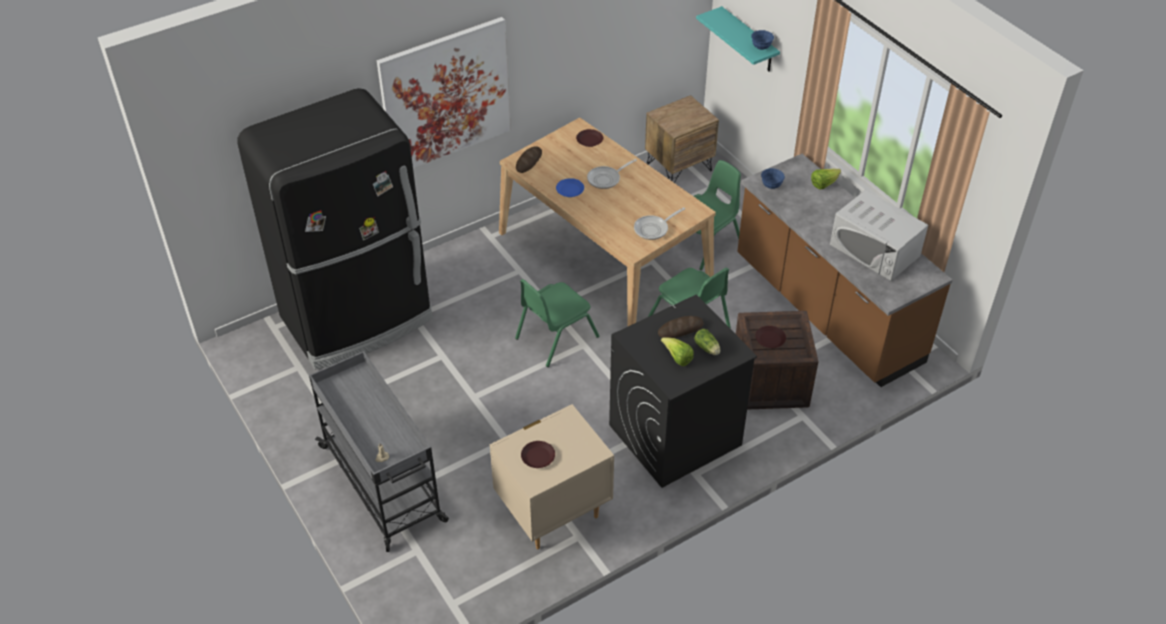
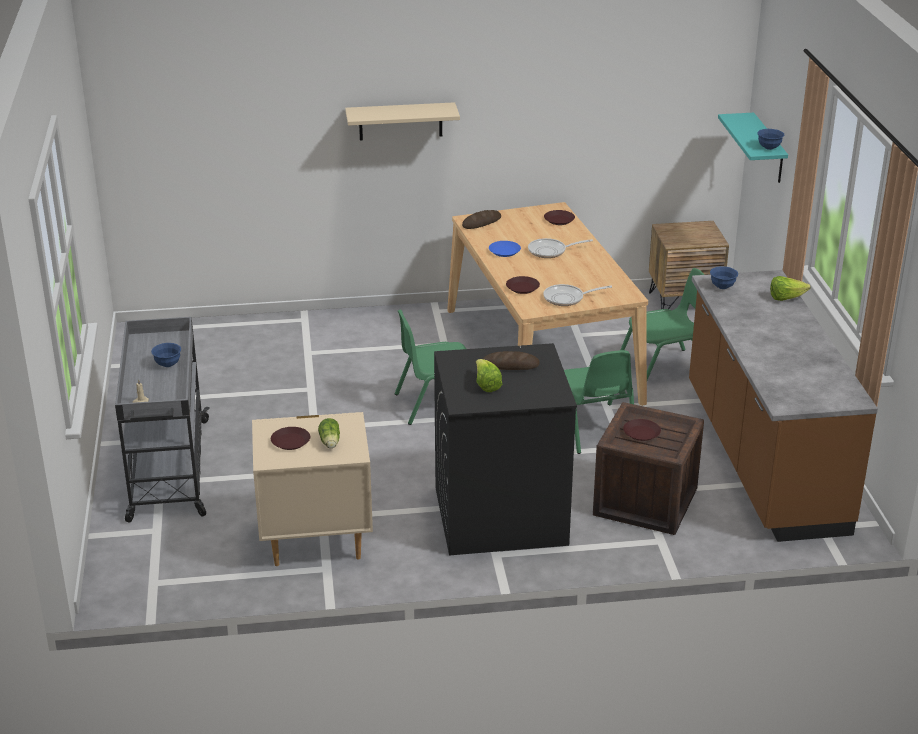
camera: 25 degrees right, 15 degrees down
(358, 319) = (254, 341): black fridge -> none
(374, 407) = (168, 364): none -> blue bowl
(445, 95) = (400, 121): picture -> beige shelf
(611, 228) = (522, 288): none -> brown plate
(707, 348) = (526, 386): lettuce -> lettuce (330, 443)
(874, 250) = (800, 363): white microwave -> none

